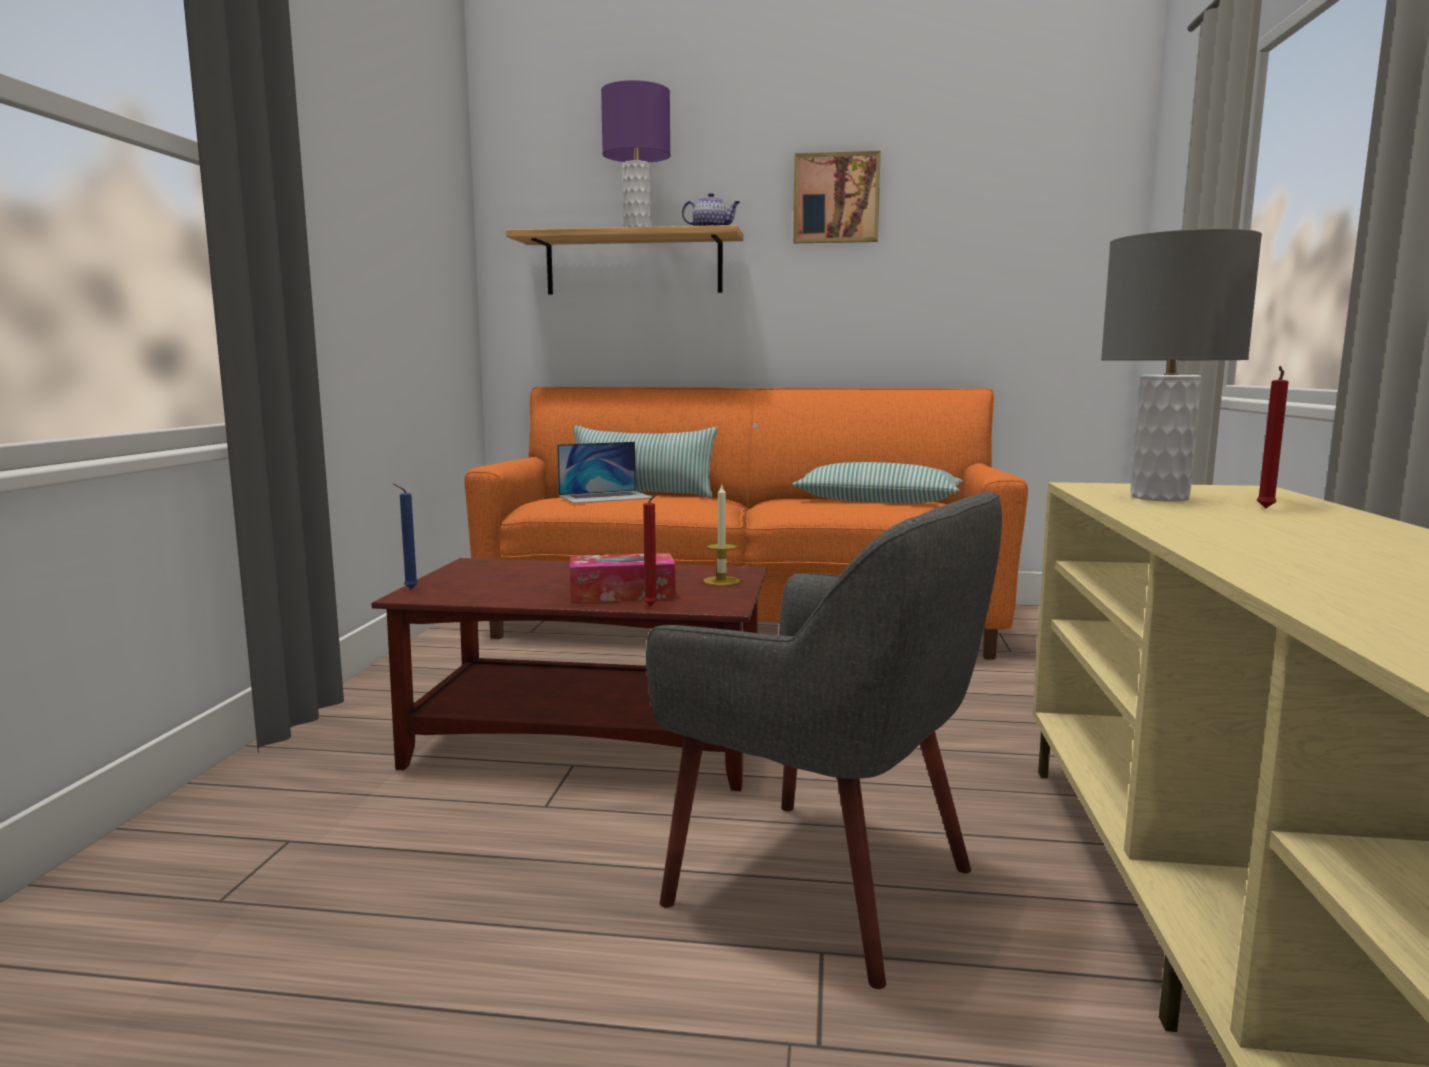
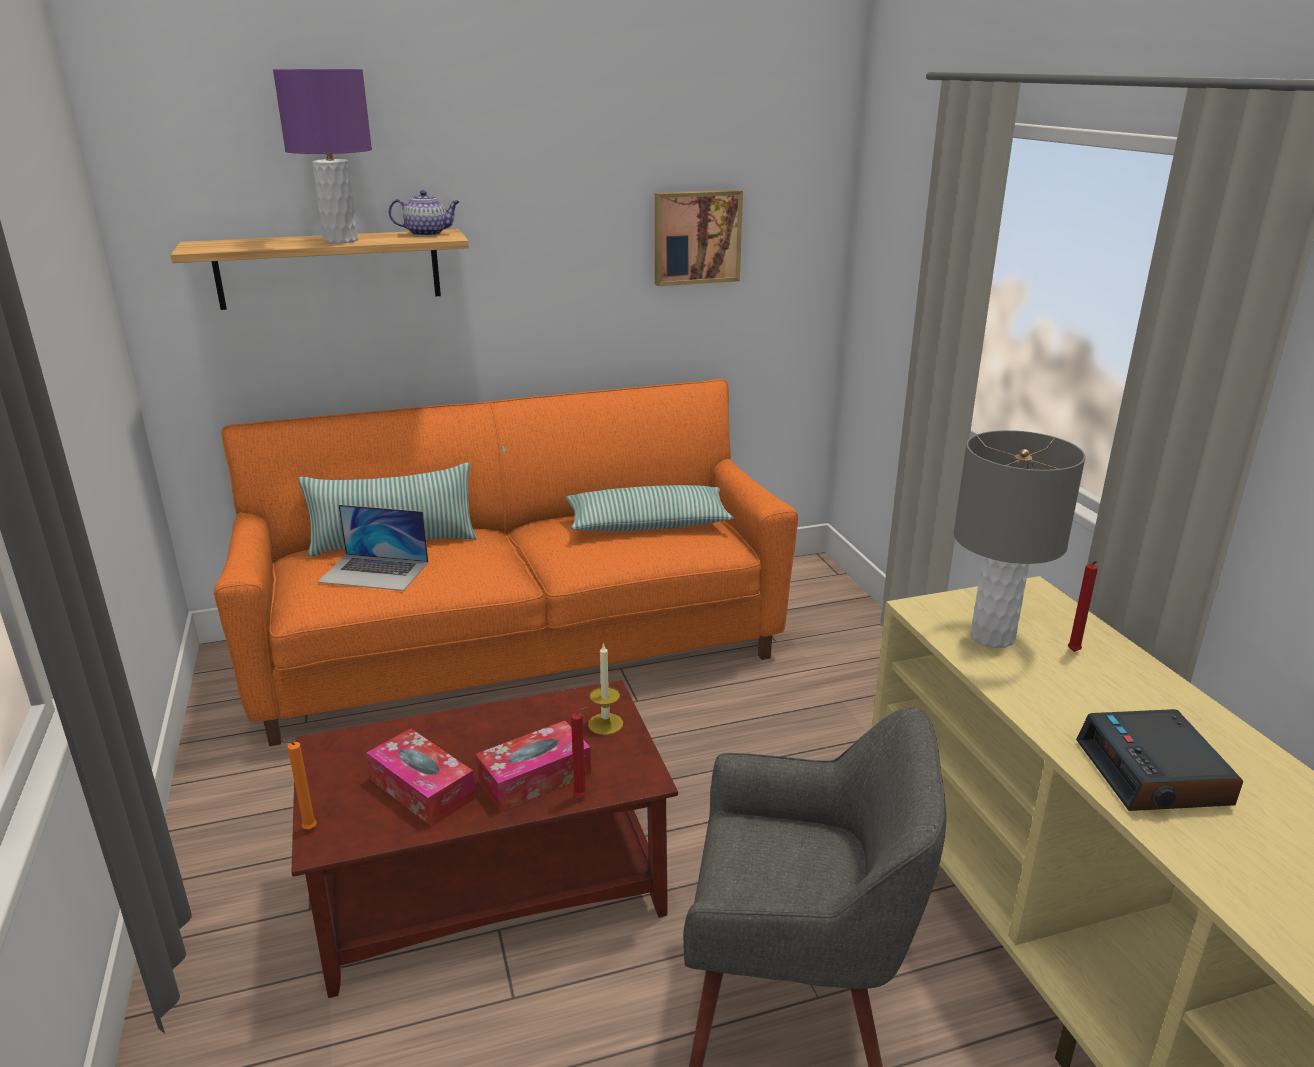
camera: 25 degrees left, 15 degrees up
(409, 589) = (307, 830): blue candle -> orange candle
(521, 586) = (422, 789): none -> tissue box
(606, 497) = (374, 572): laptop -> laptop turned 60 degrees clockwise
(836, 199) = (559, 187): picture -> picture (696, 237)
(1295, 553) = (1154, 774): none -> alarm clock

